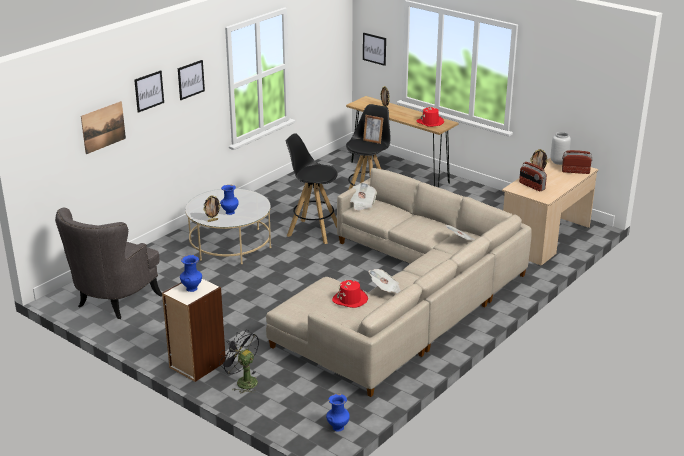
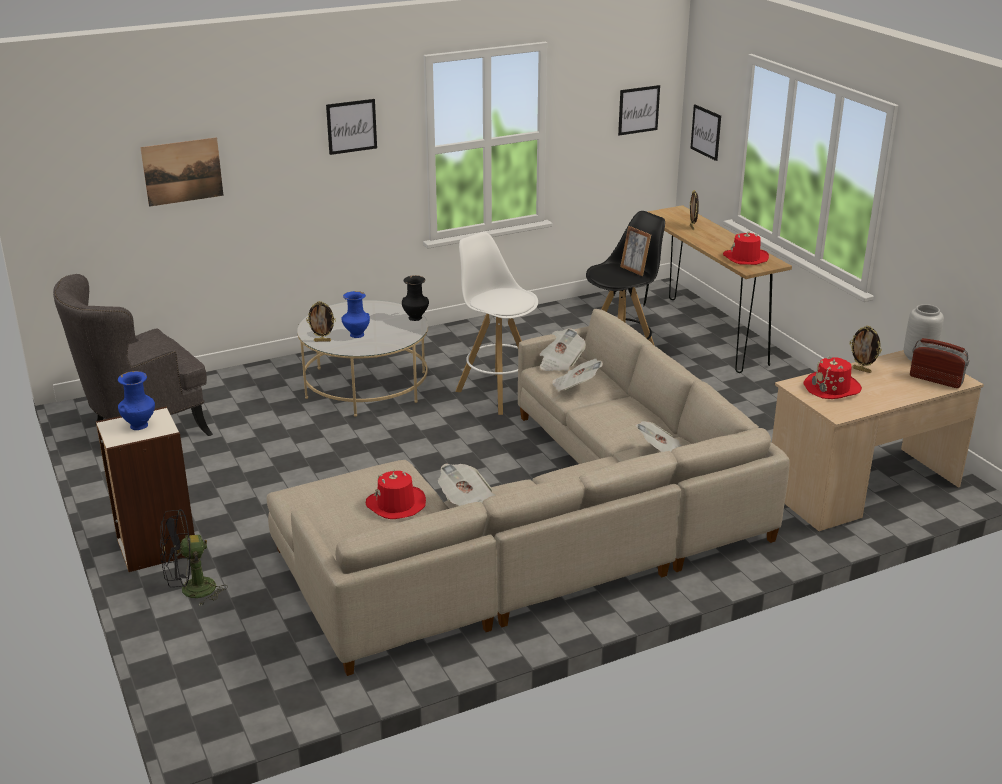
camera: 25 degrees right, 0 degrees up
(149, 91) = (270, 131): picture -> picture (638, 110)
(243, 381) = (191, 591): black fan -> black fan turned 90 degrees counterclockwise
(255, 195) = (416, 318): none -> black vase
(313, 231) = (498, 392): black stool -> white stool
(337, 428) = (250, 712): blue vase -> none
(383, 215) = (575, 387): none -> newspaper
(531, 186) = (832, 388): radio -> red hat

